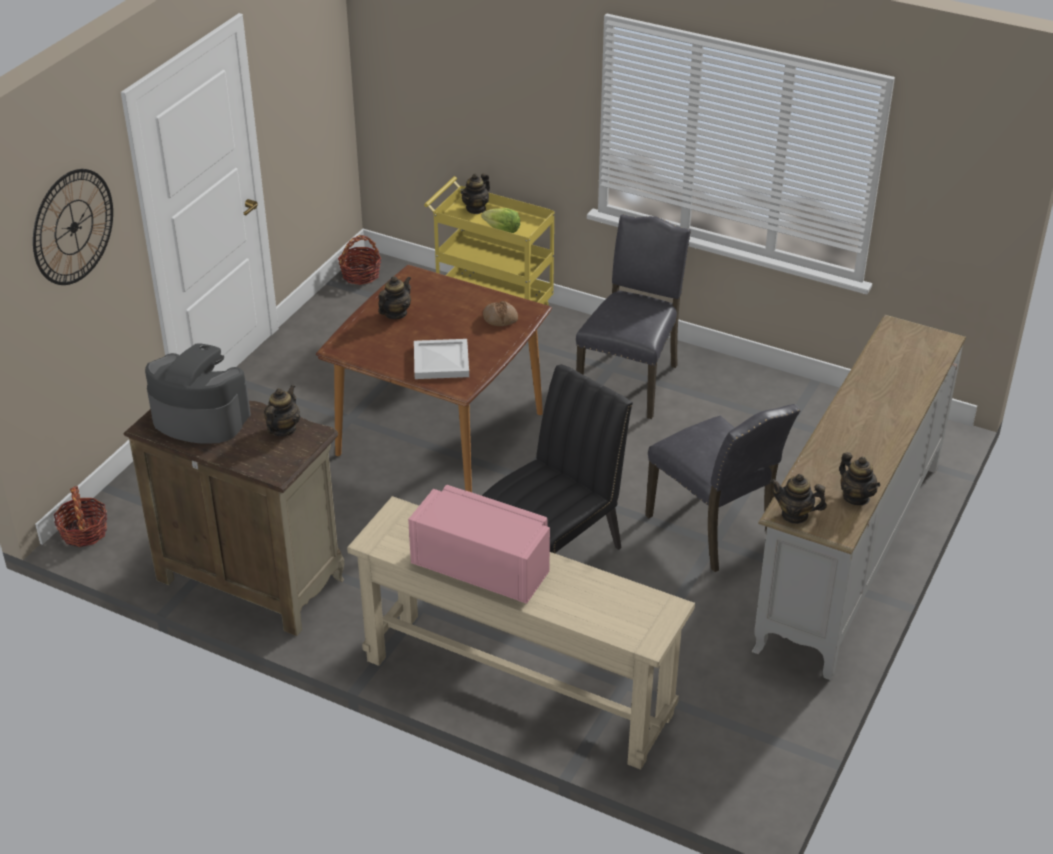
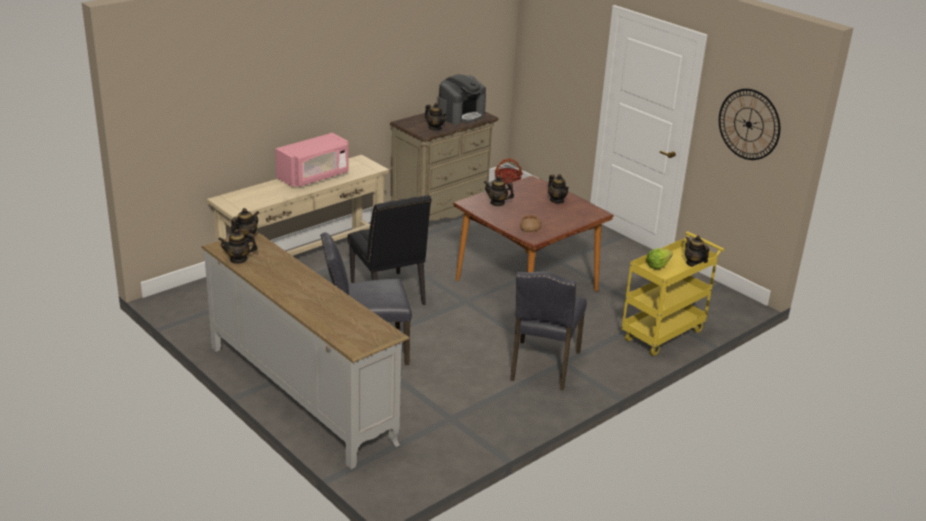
camera: 110 degrees right, 10 degrees down
(73, 227) = (565, 44): wall clock -> wall clock (749, 124)
(361, 275) = (727, 296): basket -> none
(442, 361) = (497, 203): white tray -> teapot
(631, 380) = (543, 366): grey chair -> grey chair turned 60 degrees clockwise

